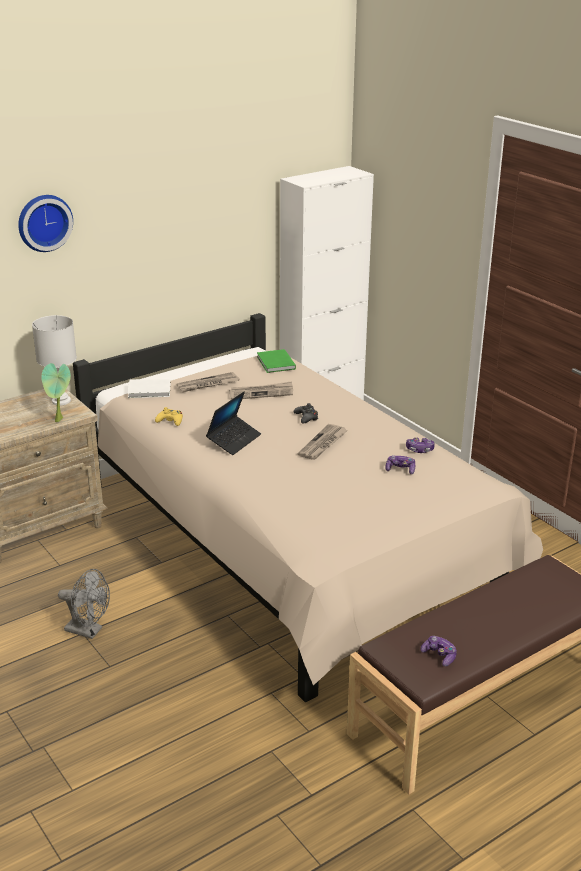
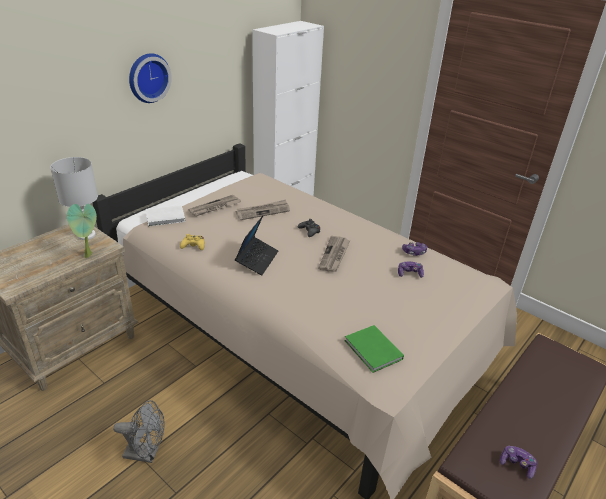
camera: 15 degrees left, 5 degrees up
(43, 222) = (49, 66): wall clock -> wall clock (147, 77)
(275, 363) = (263, 184): green book -> green book (373, 351)

